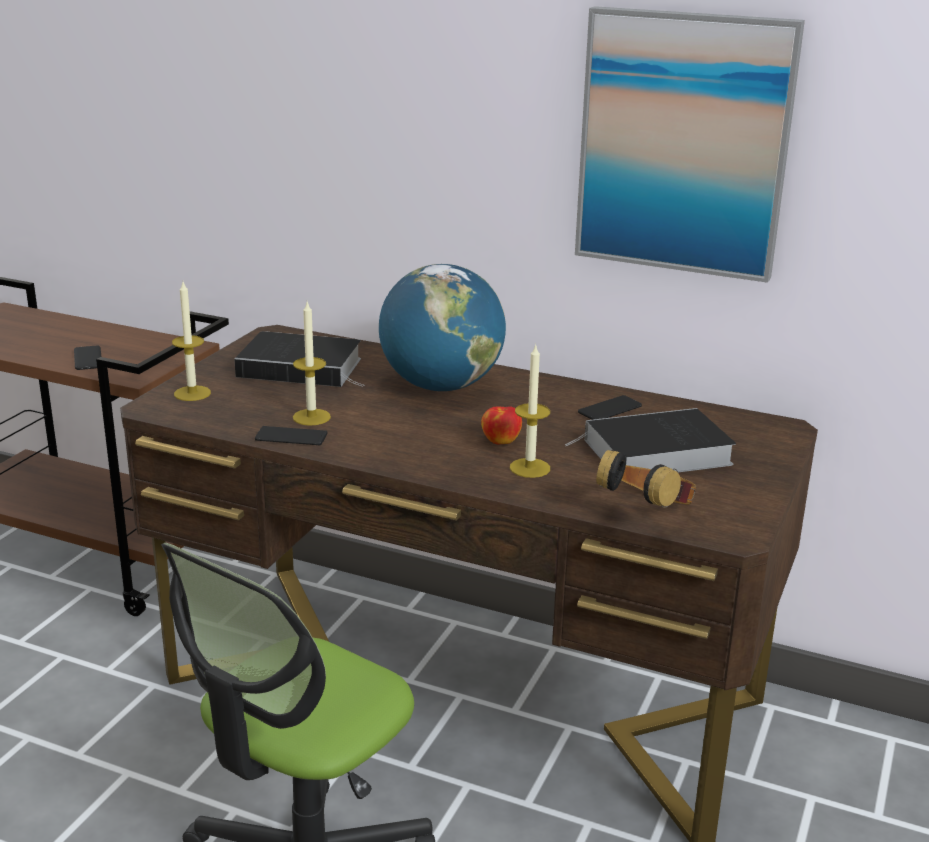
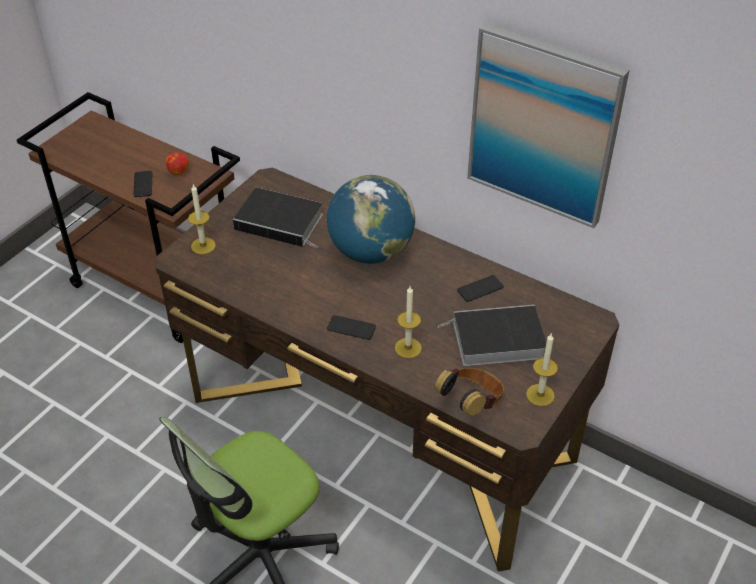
camera: 10 degrees right, 20 degrees up
(291, 437) = (260, 300): phone -> phone (351, 328)
(311, 417) = (277, 279): candle -> candle (540, 395)
(501, 441) = (396, 317): apple -> apple (178, 171)

